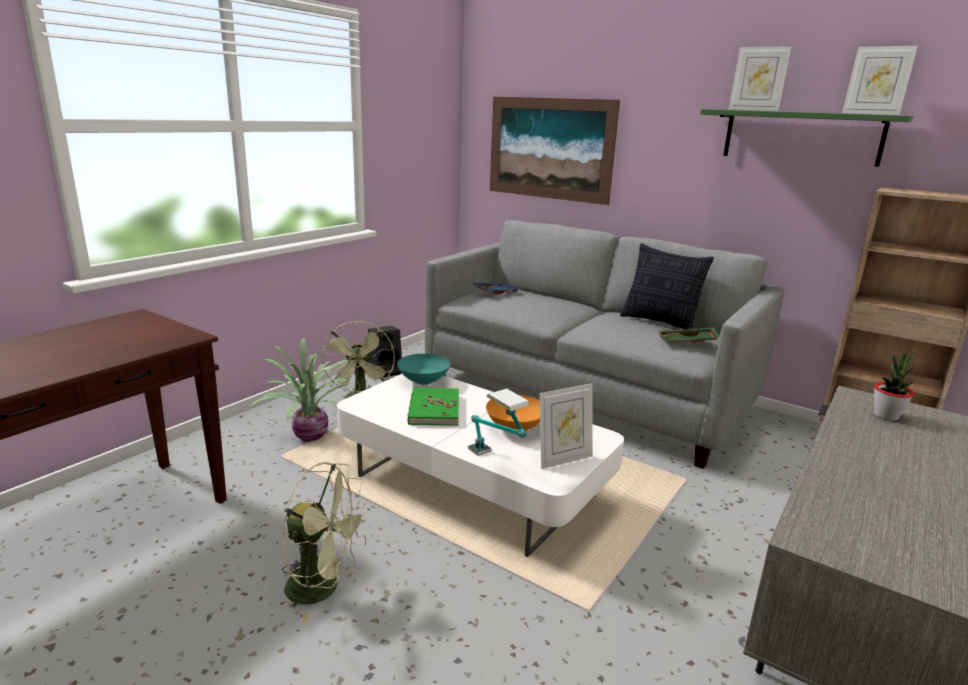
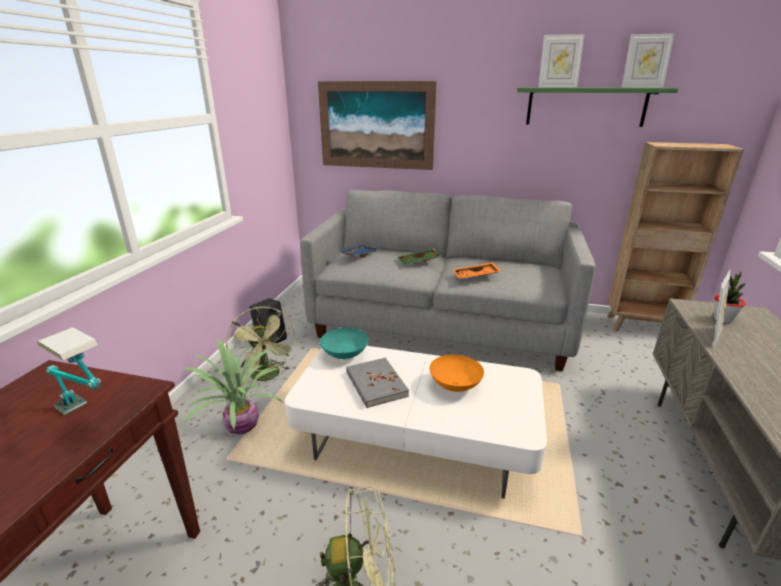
camera: 20 degrees left, 5 degrees up
(434, 409) = (376, 384): green book -> grey book
(496, 462) = (468, 428): table lamp -> table lamp (89, 418)
(563, 459) = (515, 408): picture frame -> picture frame (711, 335)
(612, 330) = (476, 276): none -> orange tray
(660, 322) = (500, 262): pillow -> none
(687, 342) = (536, 277): green tray -> green tray (419, 262)

